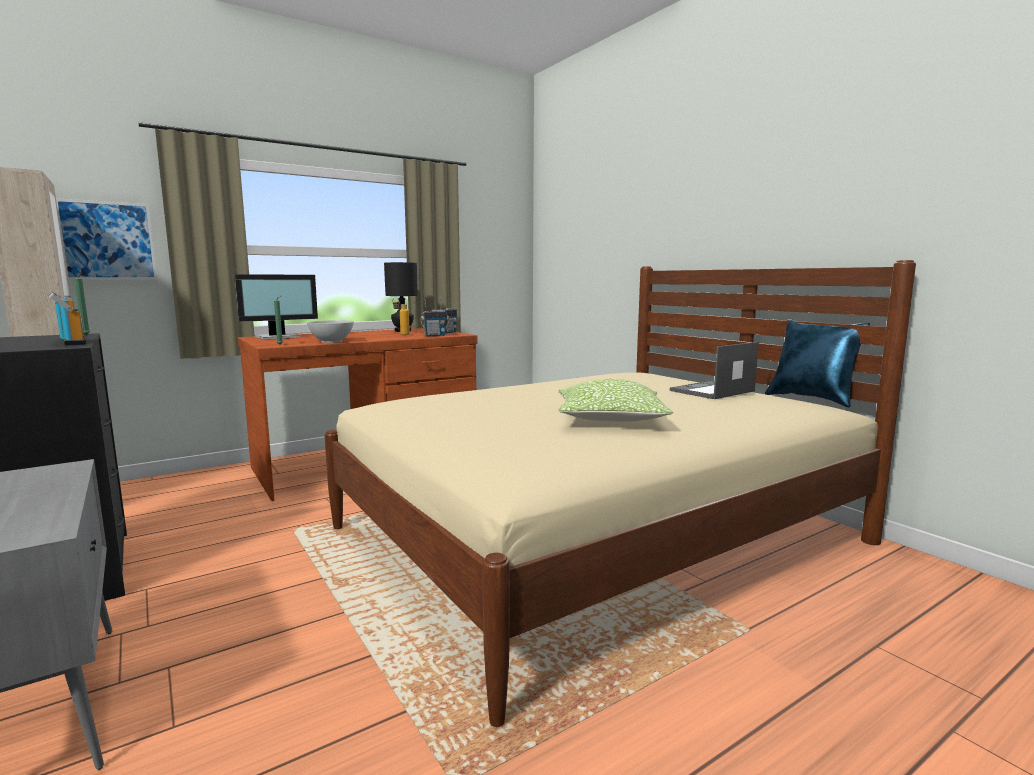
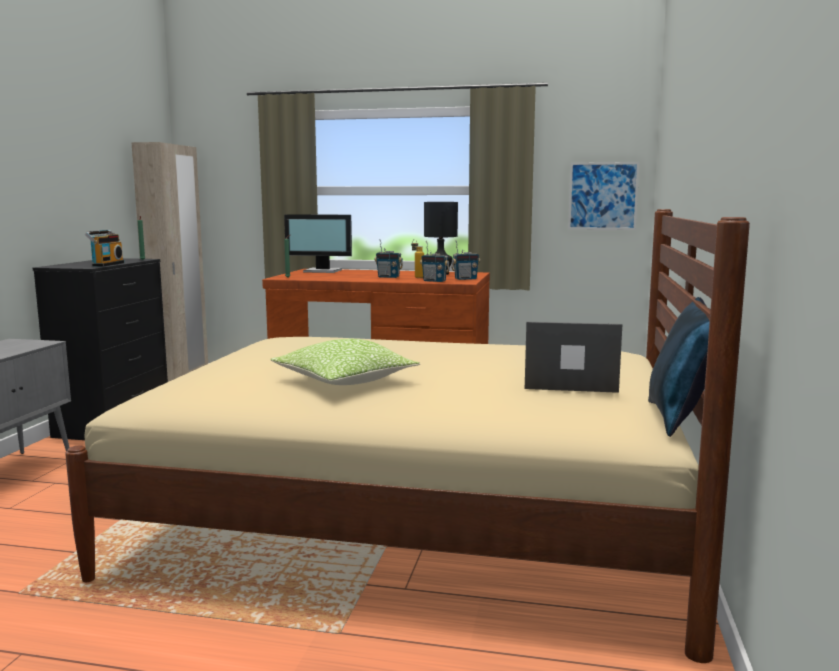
camera: 45 degrees right, 0 degrees up
(108, 241) = (230, 187): picture -> picture (603, 196)
(331, 341) = (331, 278): white bowl -> none
(377, 336) = (388, 277): none -> radio

